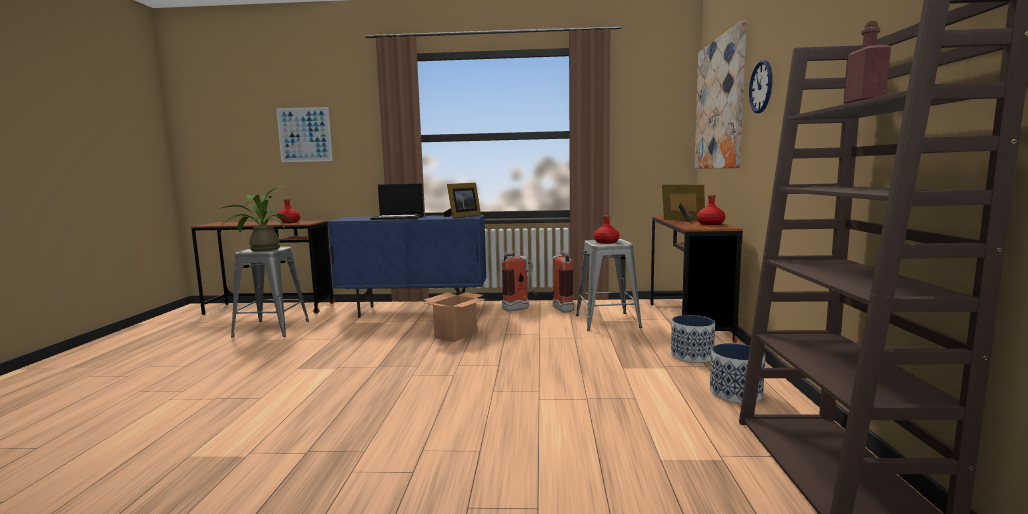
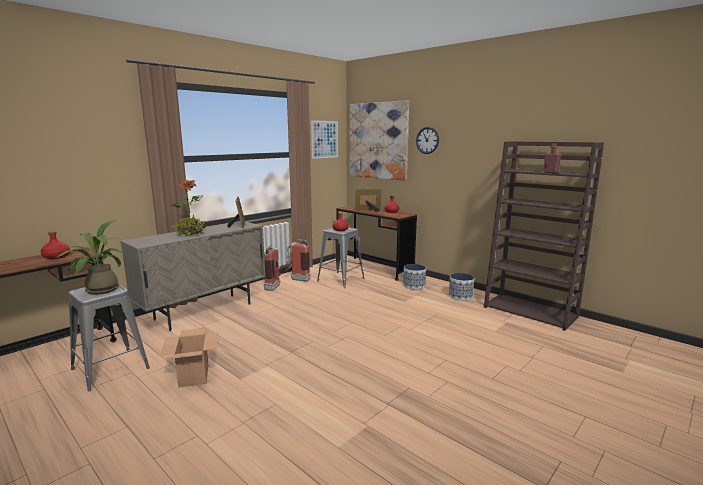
camera: 50 degrees left, 5 degrees up
(304, 134) = (48, 157): picture -> picture (324, 139)
(398, 217) = (190, 234): laptop -> potted plant
(414, 312) = (204, 311): blue cabinet -> beige cabinet
(456, 335) = (282, 315): cardboard box -> cardboard box (193, 375)

